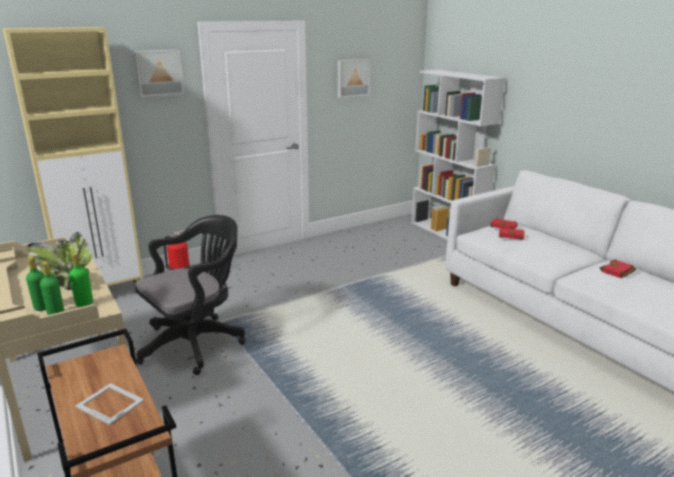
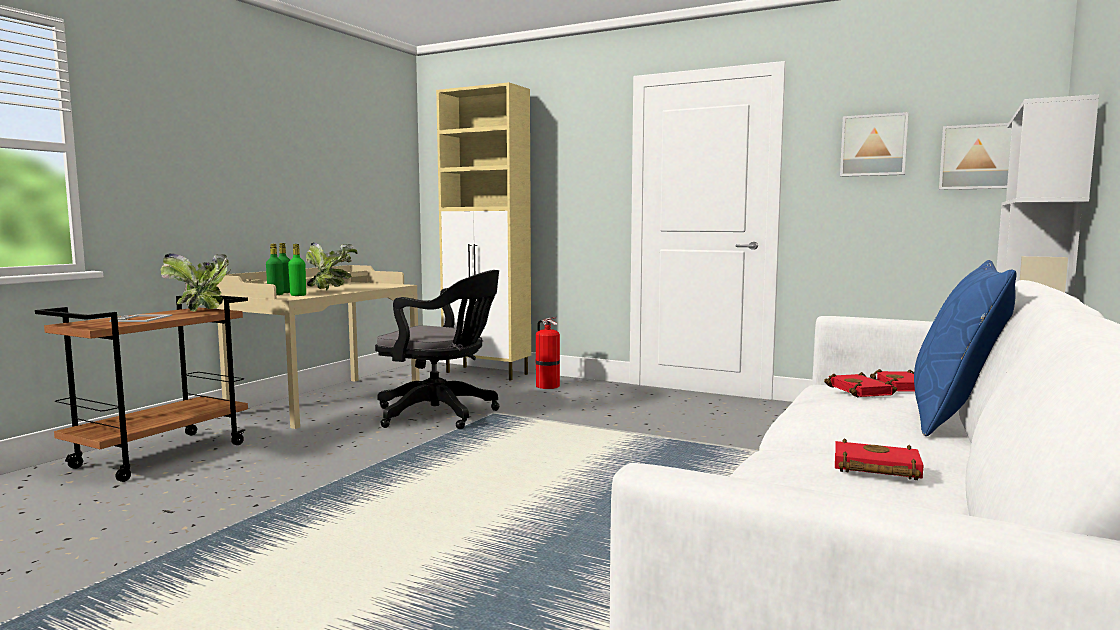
camera: 60 degrees right, 15 degrees down
(97, 364) = (203, 311): none -> potted plant
(158, 72) = (584, 136): picture -> picture (976, 157)
(554, 237) = (954, 416): none -> blue pillow

